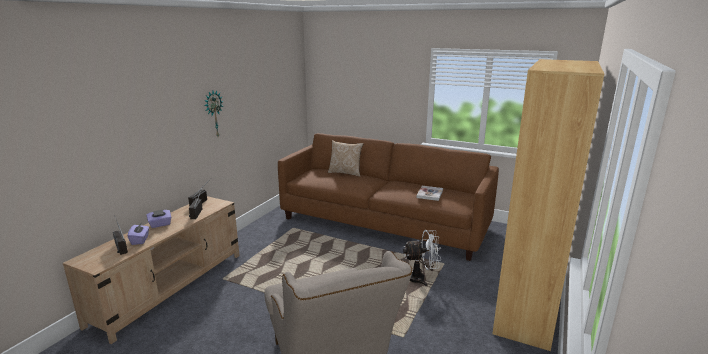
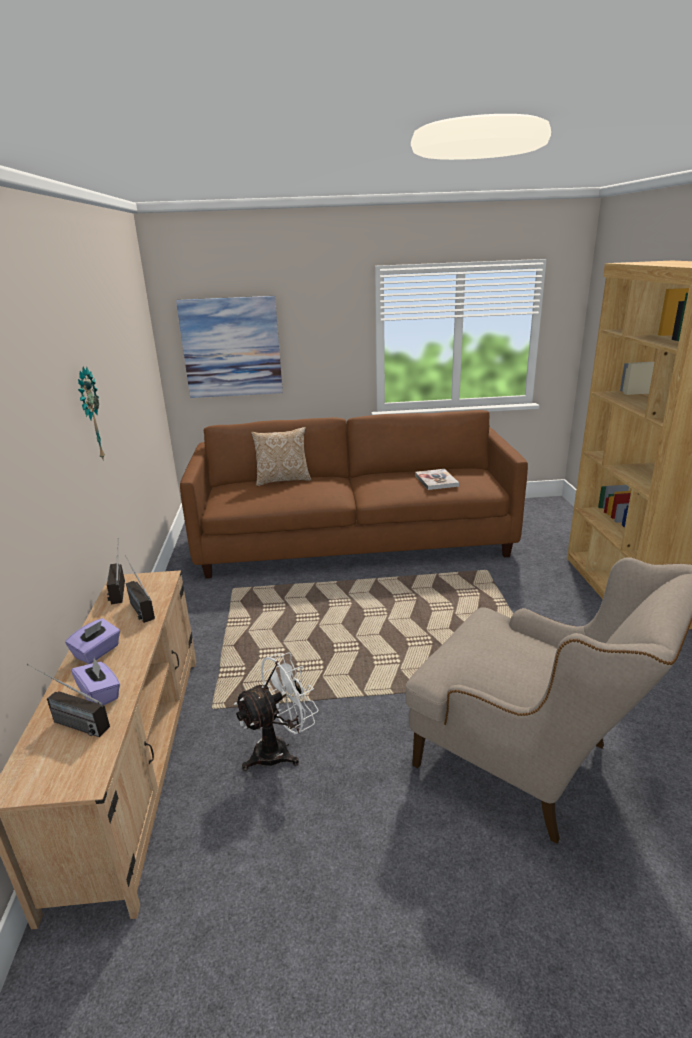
camera: 30 degrees left, 5 degrees up
(343, 90) = (231, 347): none -> picture
(421, 279) = (484, 598): white fan -> white fan (280, 749)

